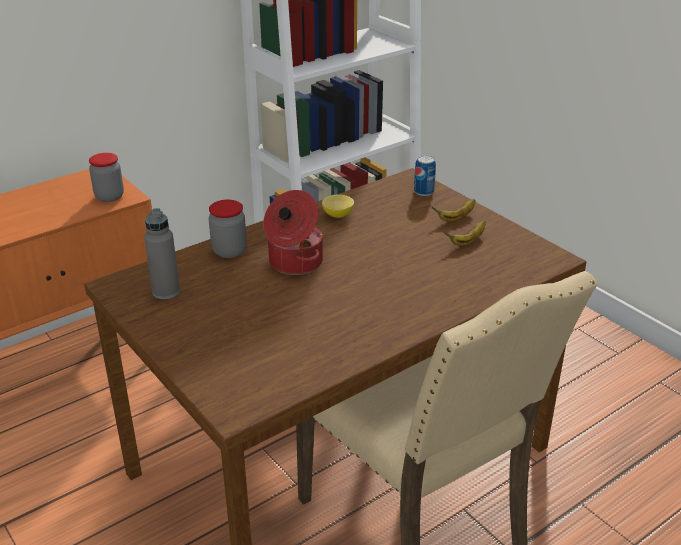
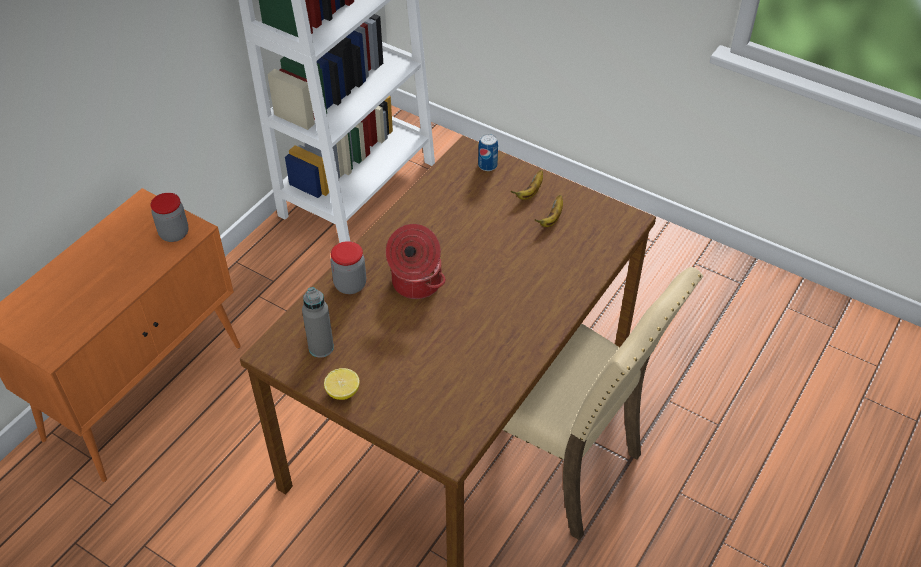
camera: 20 degrees left, 15 degrees up
(338, 215) = (424, 215): lemon -> lemon (343, 392)

